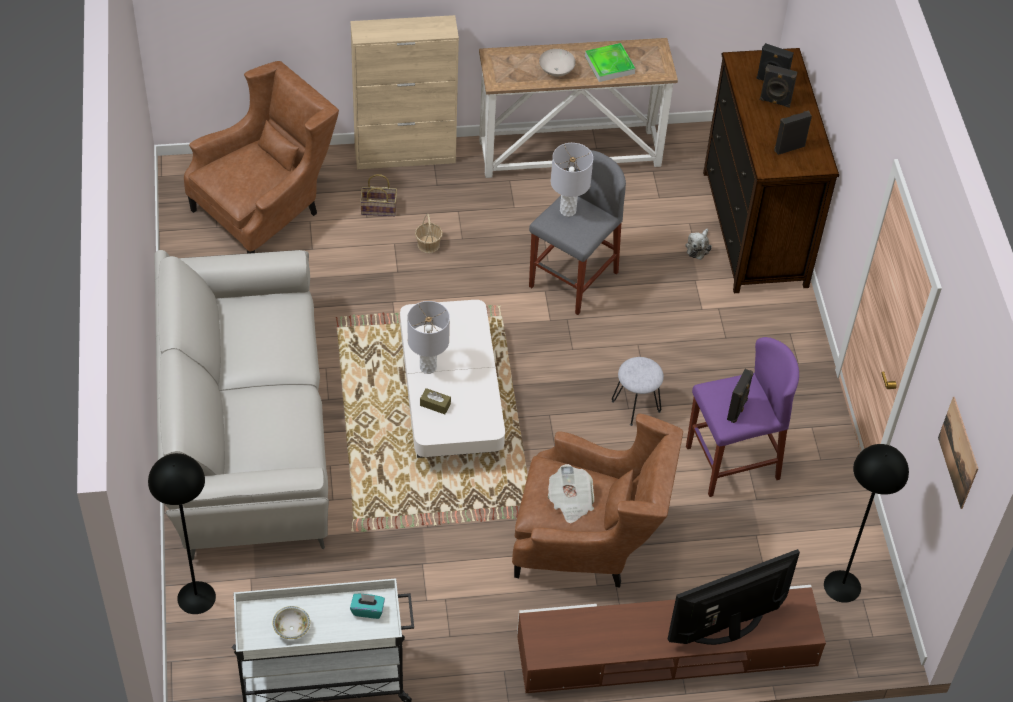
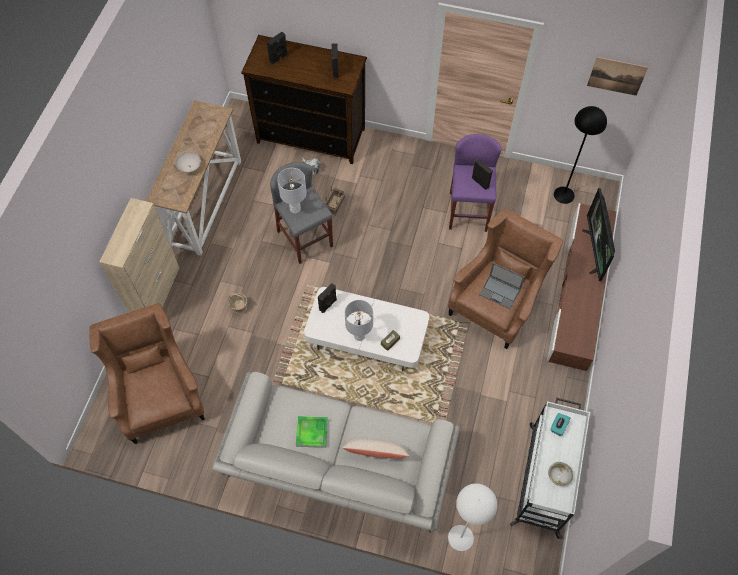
camera: 65 degrees left, 10 degrees up
(196, 597) = (460, 538): black floor lamp -> white floor lamp
(254, 425) = (376, 452): none -> beige pillow
(379, 208) = (194, 324): basket -> basket (334, 204)
(570, 501) = (500, 292): newspaper -> laptop
(609, 65) = (200, 138): tray -> tray (312, 432)
(636, 406) = (411, 242): grey stool -> none
(775, 102) = (296, 63): black speaker -> black speaker (328, 305)

